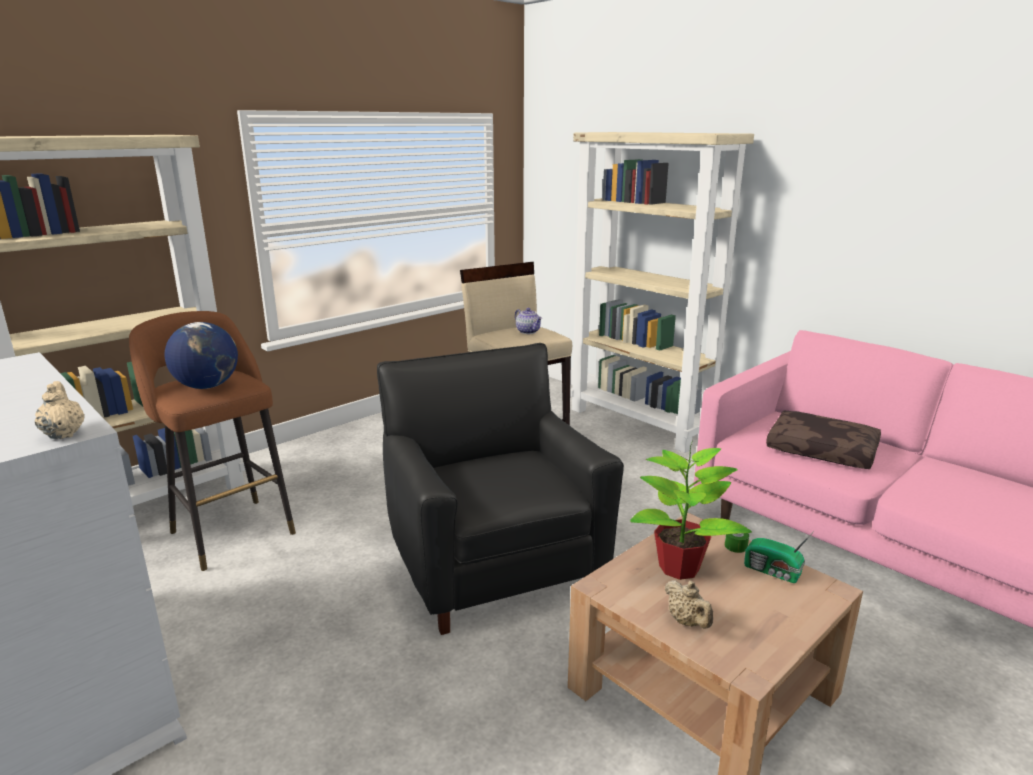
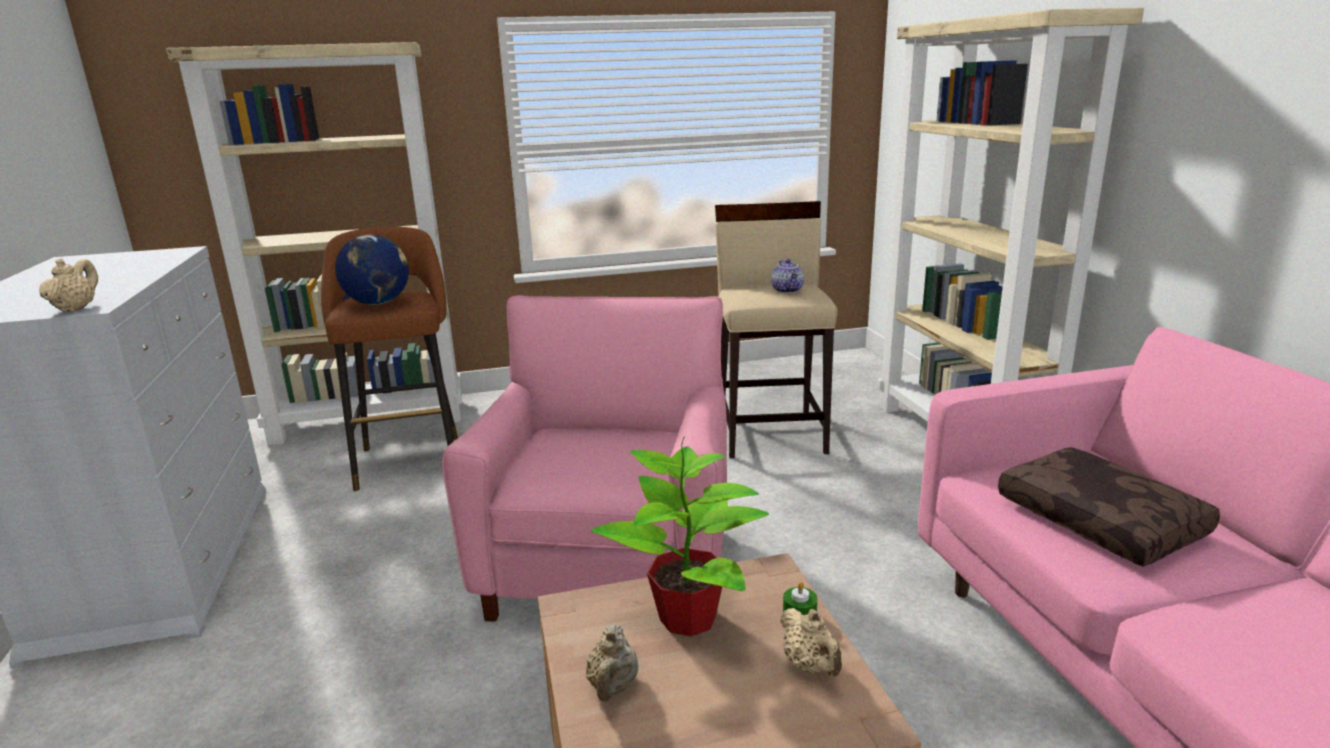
camera: 30 degrees right, 0 degrees up
(495, 565) = (611, 564): black armchair -> pink armchair
(773, 572) = (810, 666): radio -> beige teapot

